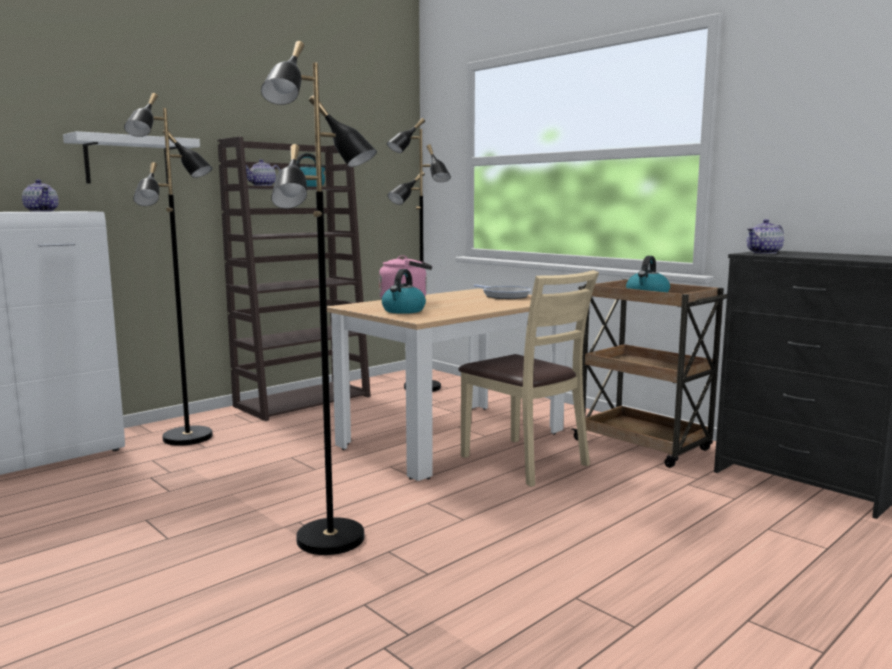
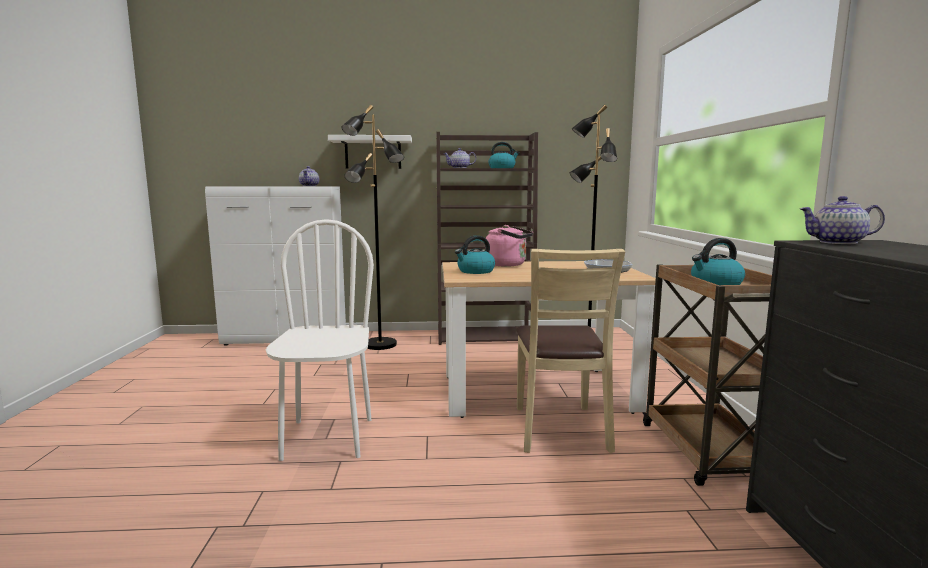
camera: 40 degrees right, 0 degrees up
(331, 539) = (327, 438): black floor lamp -> white chair

